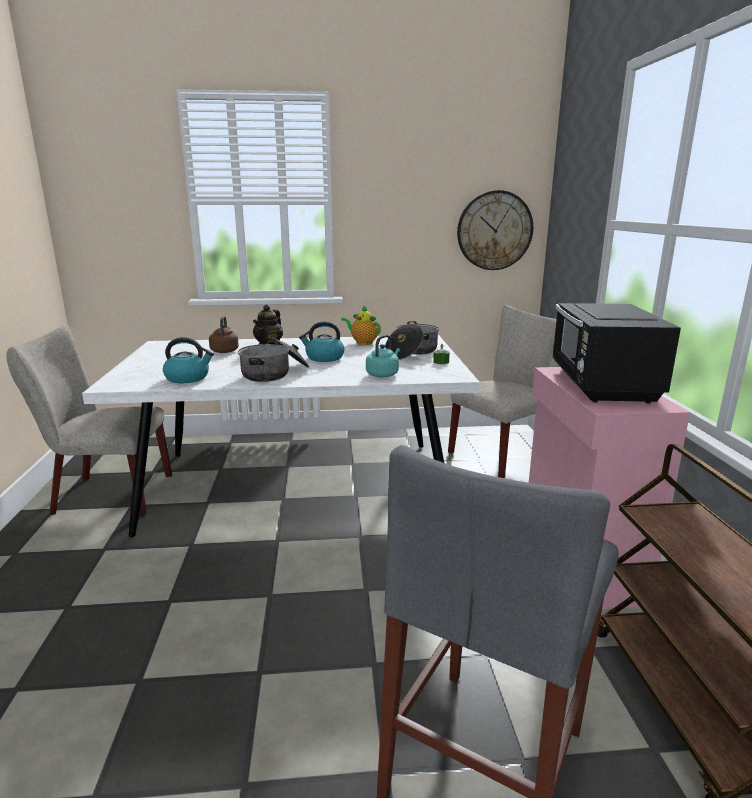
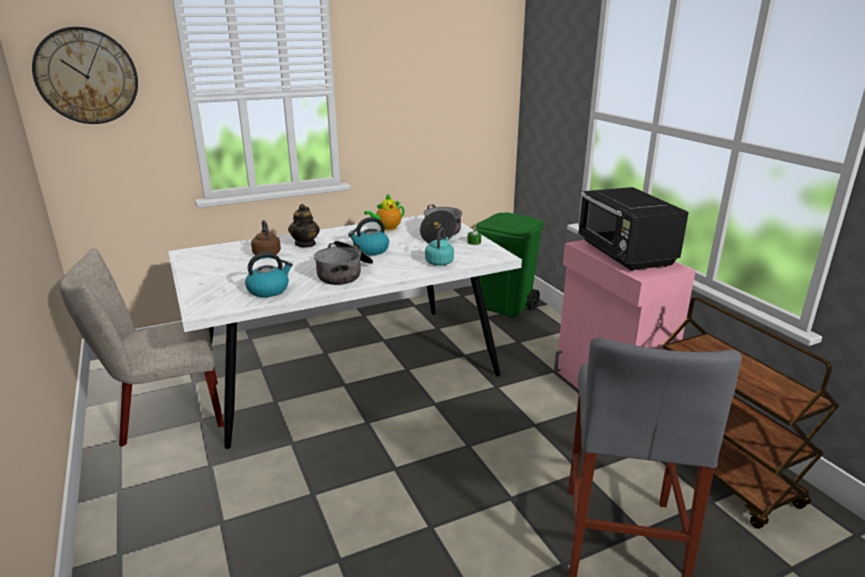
camera: 20 degrees left, 5 degrees up
(362, 342) = (387, 228): teapot -> teapot turned 45 degrees counterclockwise
(494, 230) = (477, 111): wall clock -> wall clock (87, 76)
(505, 452) = (506, 307): beige chair -> green trash can

